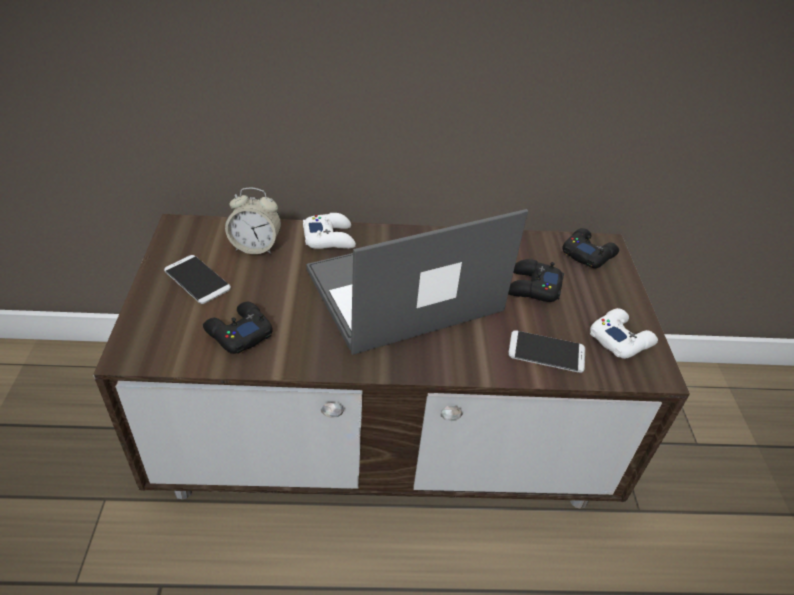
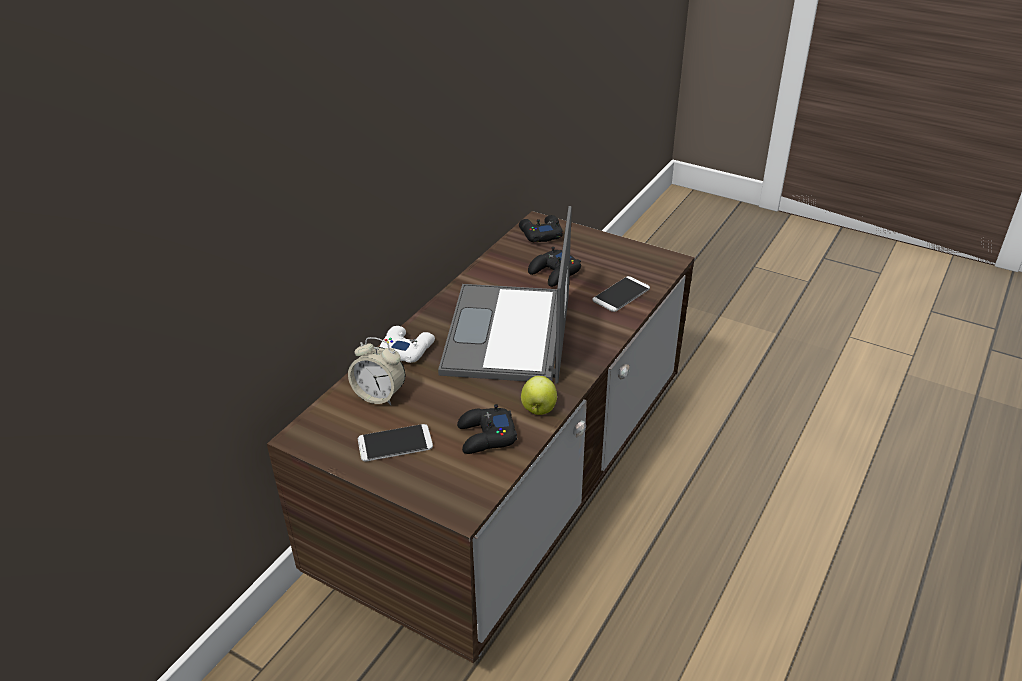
camera: 55 degrees left, 5 degrees down
(256, 246) = (379, 395): alarm clock -> alarm clock turned 75 degrees clockwise
(301, 355) = (538, 409): none -> apple
(620, 339) = (632, 260): white game controller -> none

